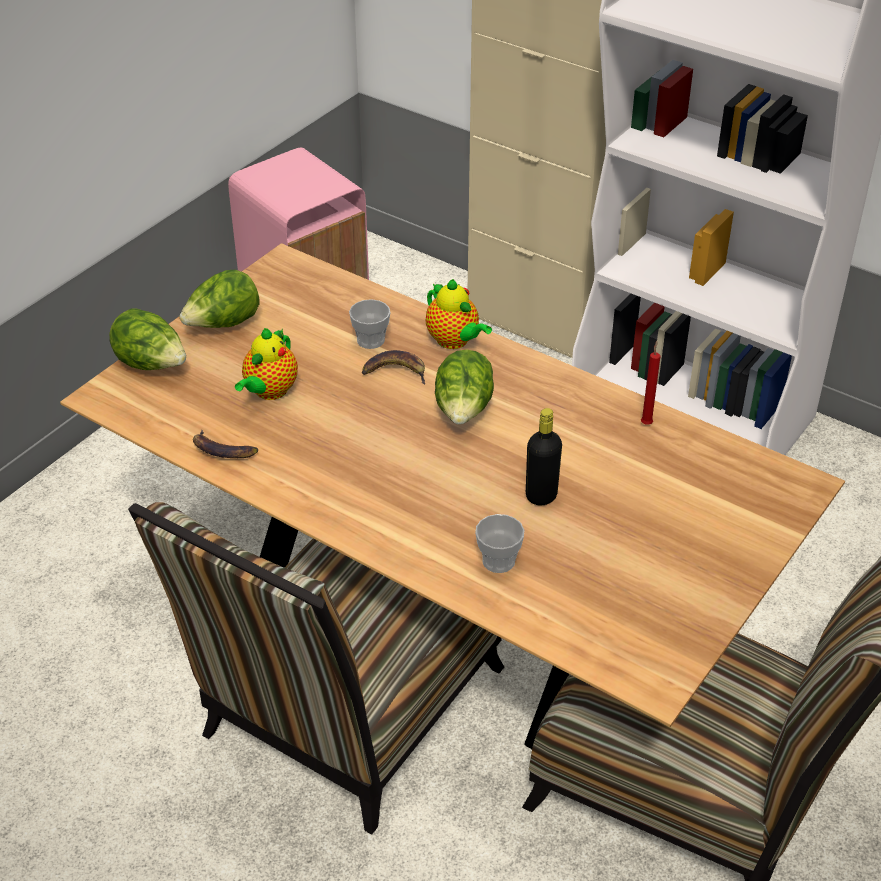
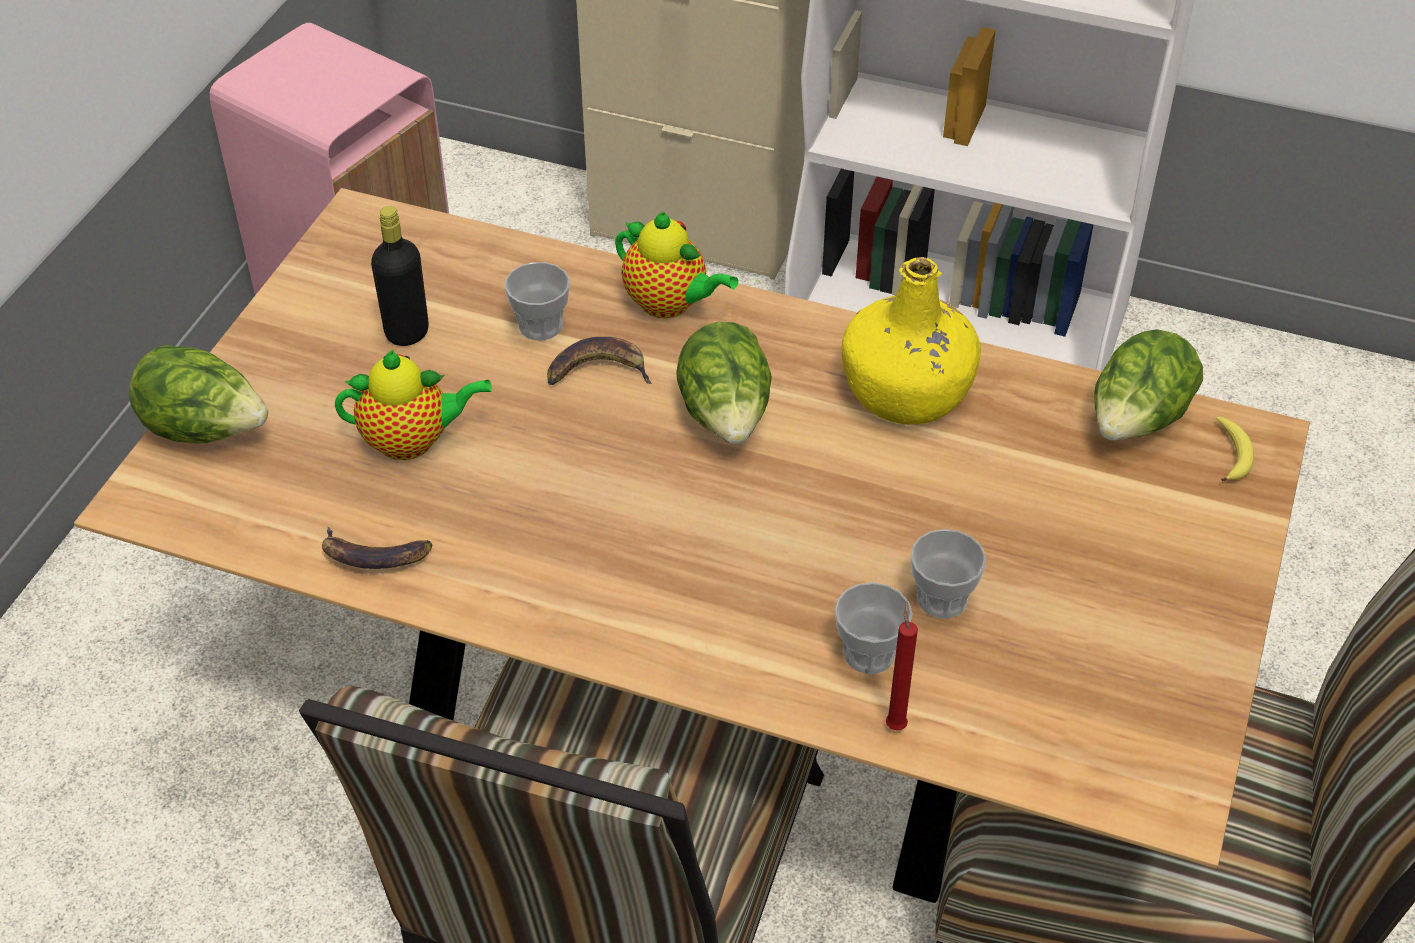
camera: 15 degrees left, 5 degrees up
(223, 325) = (298, 341): lettuce -> lettuce (1137, 422)
(269, 392) = (413, 441): teapot -> teapot turned 105 degrees counterclockwise
(541, 495) = (892, 532): black bottle -> black bottle (407, 332)
(557, 539) = (942, 599): none -> cup
(585, 416) = (908, 390): none -> yellow bottle
(646, 423) = (1000, 384): red candle -> red candle (895, 723)
(783, 491) = (1232, 455): none -> banana

